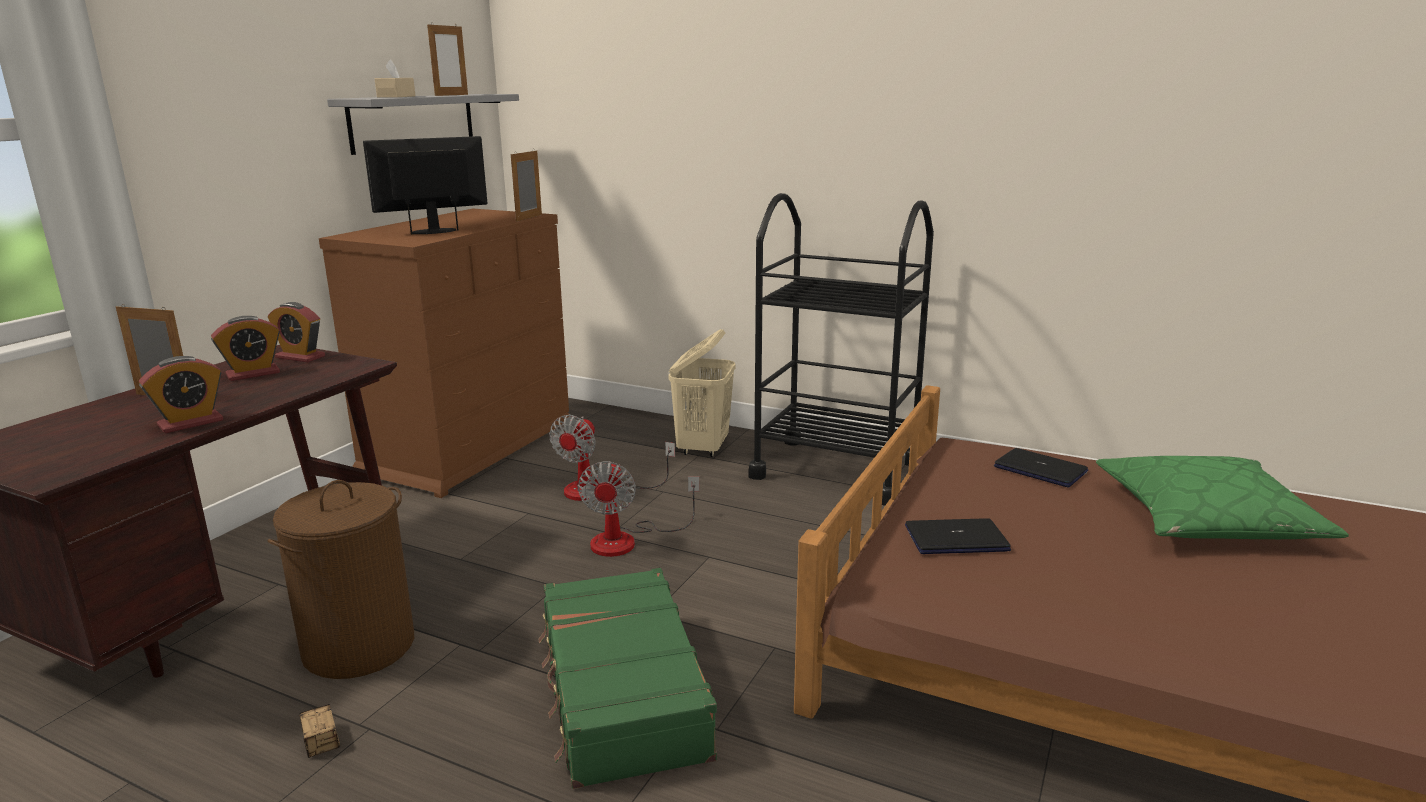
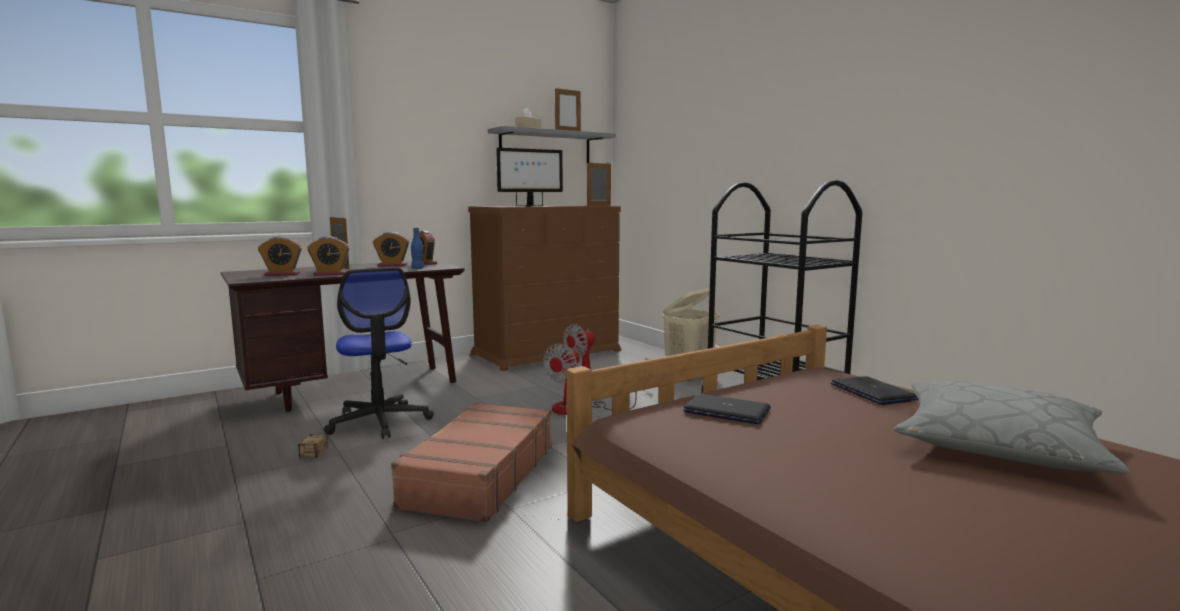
camera: 30 degrees right, 10 degrees down
(88, 441) = (282, 274): none -> alarm clock
(320, 377) = (417, 268): none -> blue bottle
(358, 647) = (379, 421): brown laundry basket -> office chair
(434, 231) = (530, 206): monitor -> monitor turned 150 degrees clockwise
(621, 692) = (479, 476): green suitcase -> brown suitcase
(1206, 518) = (997, 445): green pillow -> grey pillow

